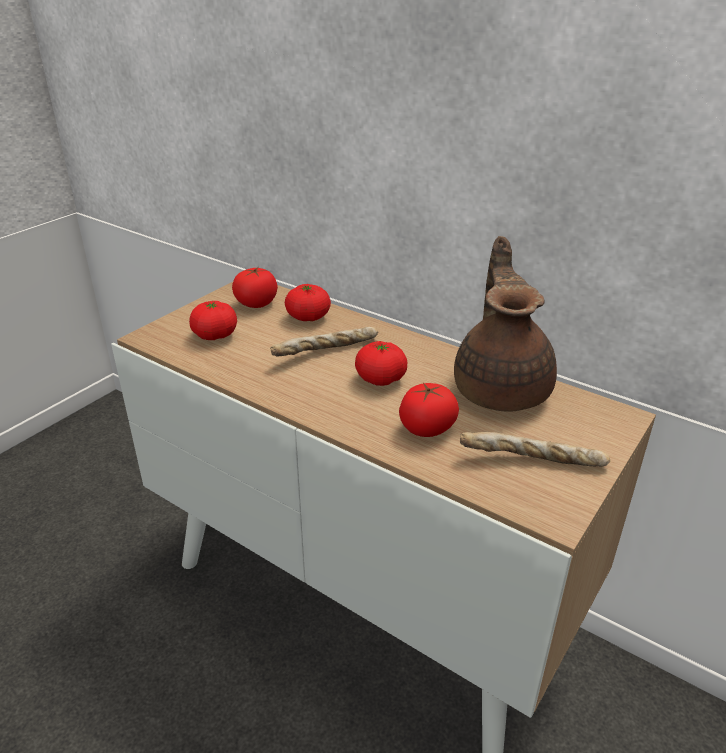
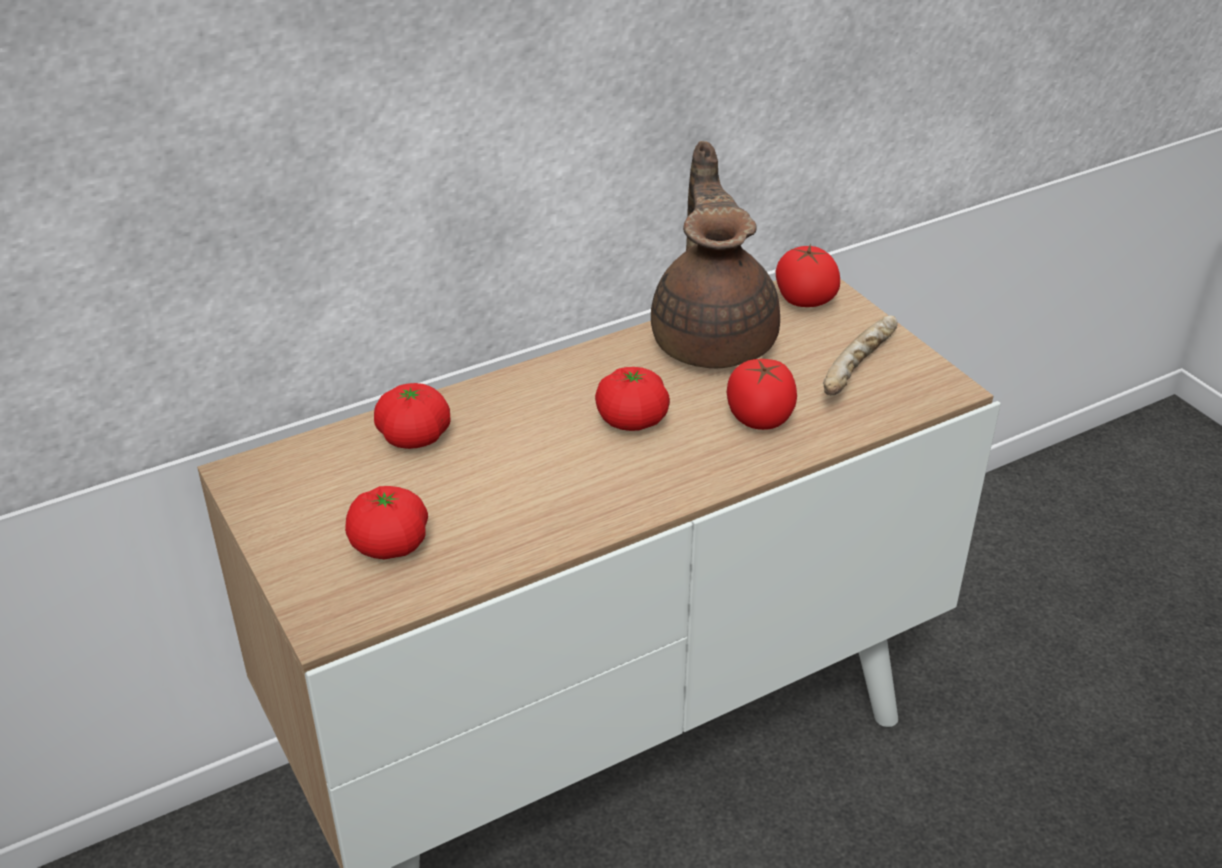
camera: 65 degrees left, 5 degrees up
(256, 304) = (322, 478): tomato -> tomato (804, 300)
(326, 352) = (531, 447): bread -> none
(501, 388) = (714, 338): brown teapot -> brown teapot turned 60 degrees clockwise

